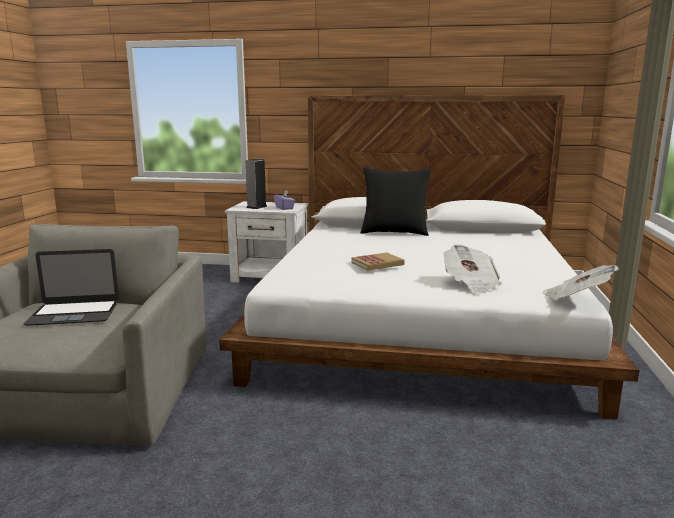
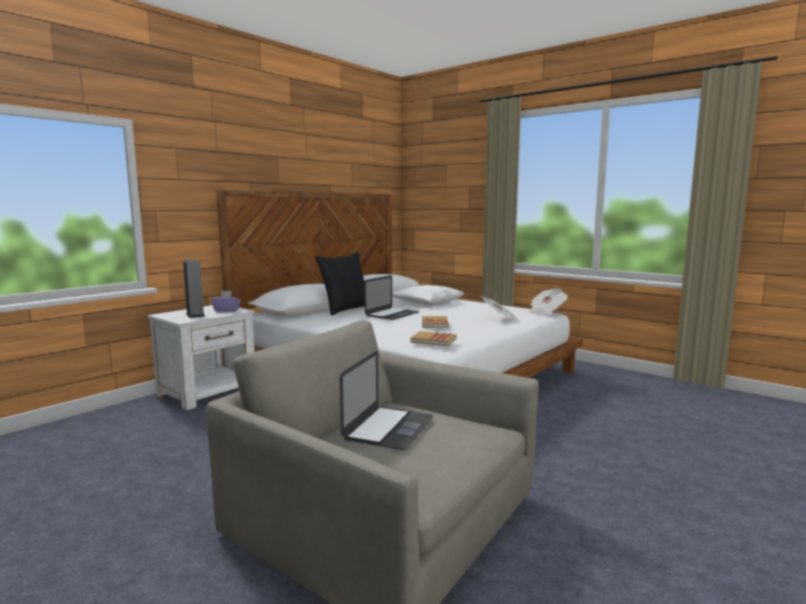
camera: 60 degrees left, 5 degrees down
(297, 274) = (433, 340): none -> book
(398, 245) = (392, 314): none -> laptop
(493, 246) = (425, 302): none -> white pillow

